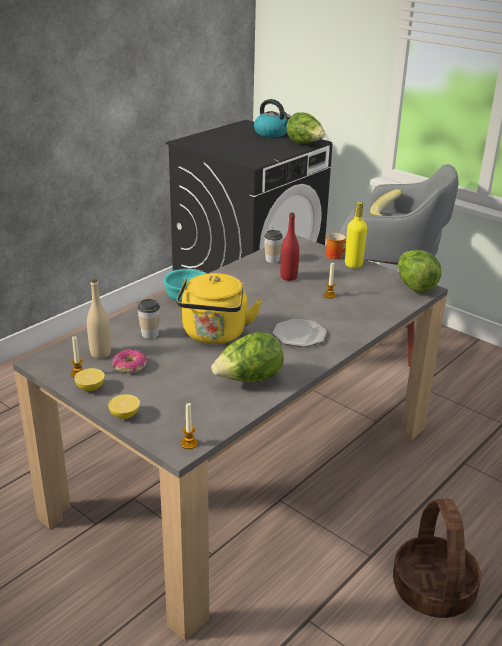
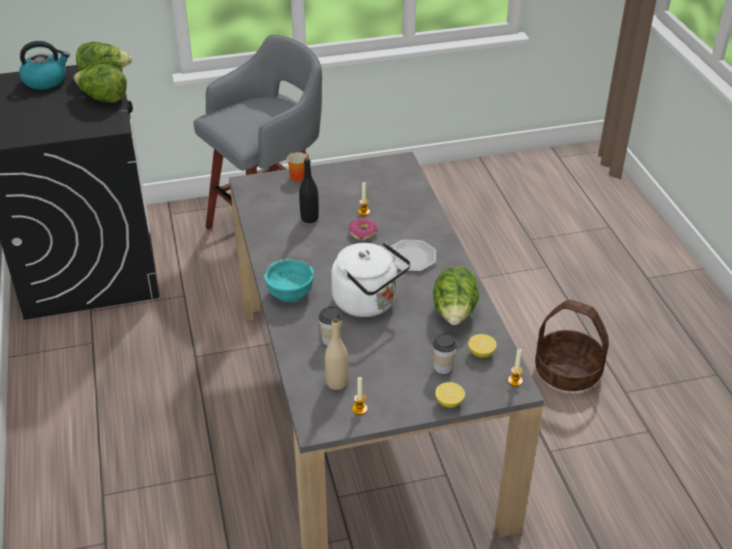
camera: 55 degrees left, 10 degrees up
(90, 388) = (390, 409): lemon -> lemon (481, 353)
(130, 366) = (375, 372): donut -> donut (363, 233)
(214, 335) = (368, 303): yellow kettle -> white kettle
(272, 260) = (267, 212): cup -> cup (443, 367)
(288, 277) = (309, 218): red bottle -> black bottle
(353, 264) = (324, 174): yellow bottle -> none
(386, 215) = (243, 111): banana -> none
(414, 286) = (392, 163): lettuce -> lettuce (103, 99)

